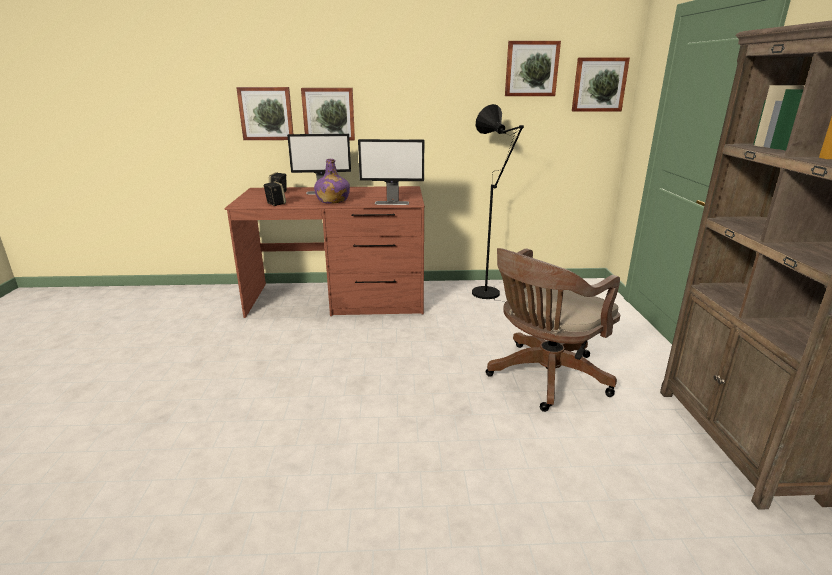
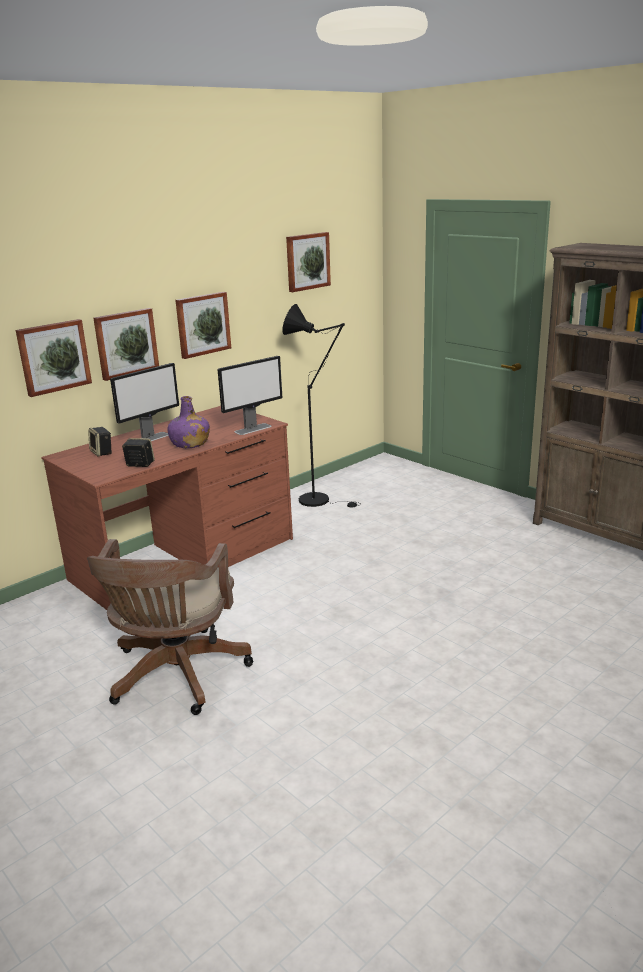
camera: 40 degrees left, 0 degrees up
(544, 378) = (458, 546): brown office chair -> brown office chair (176, 677)
(599, 84) = (358, 268): picture -> picture (202, 324)

